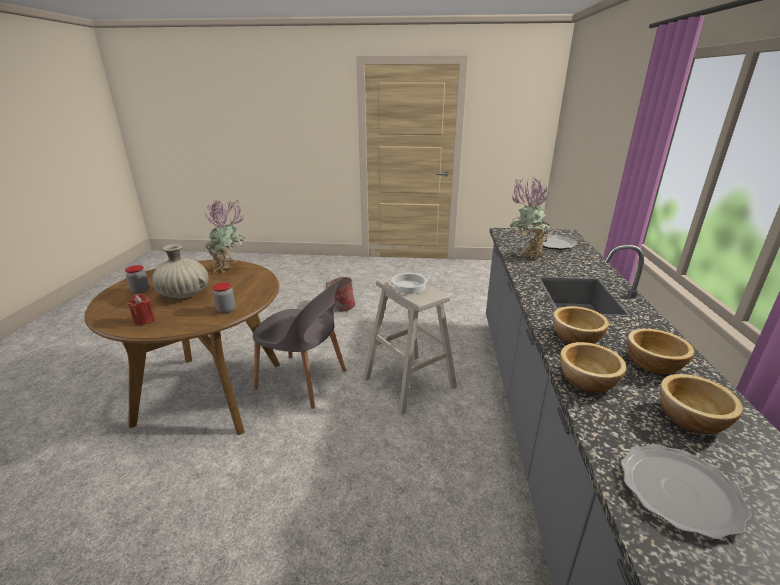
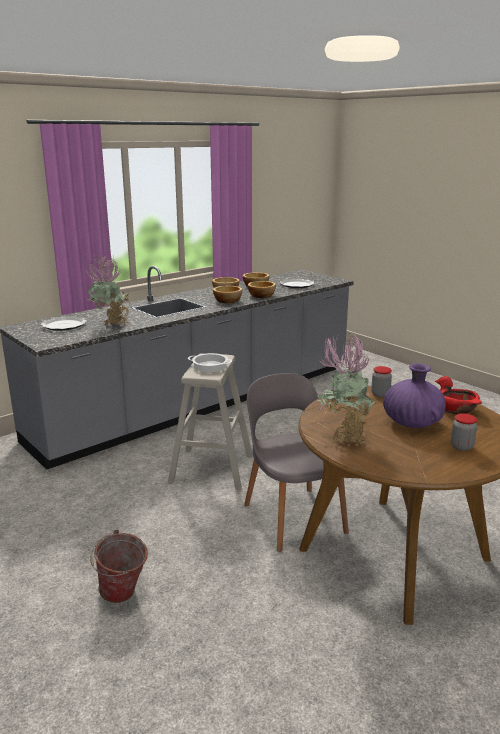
camera: 135 degrees left, 5 degrees down
(144, 320) = (456, 409): red candle -> red bowl
(184, 295) = (412, 423): beige vase -> purple vase

